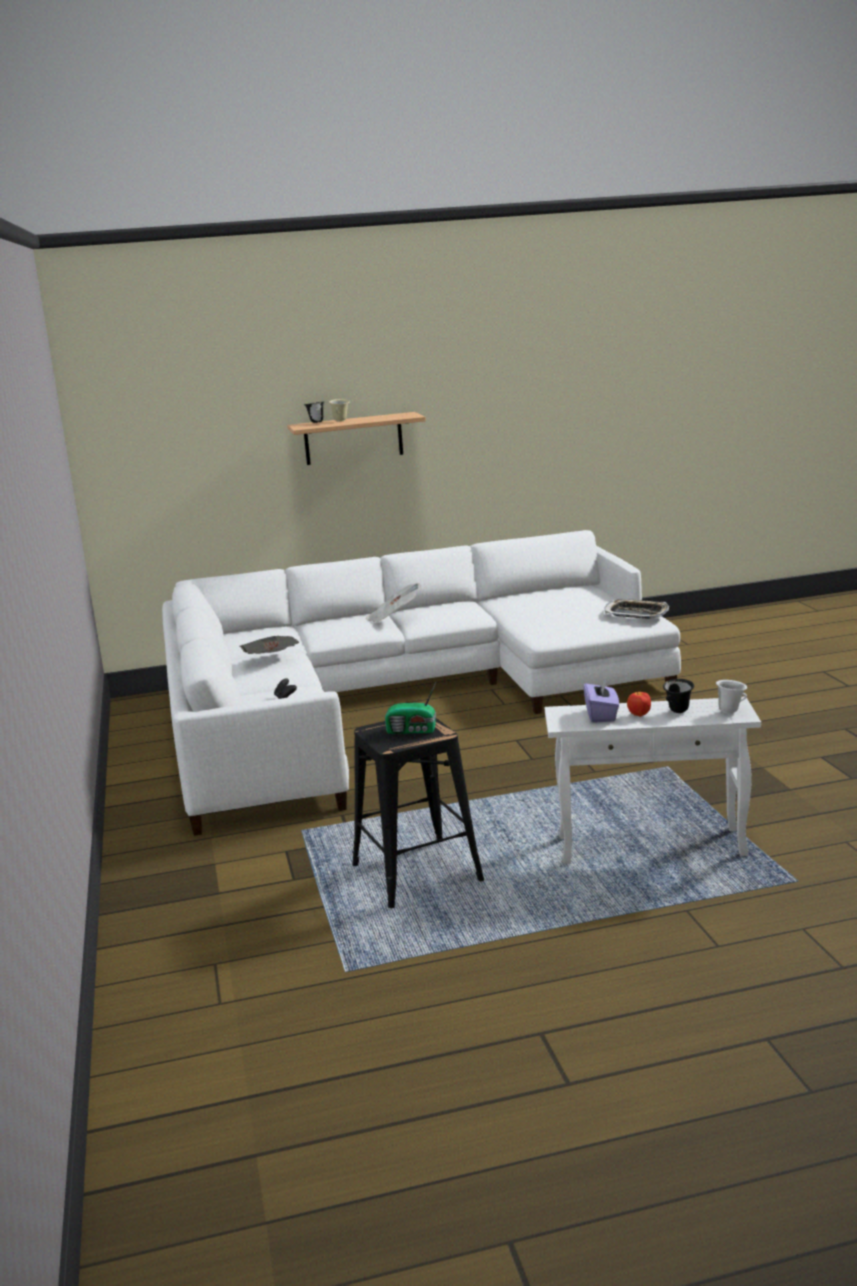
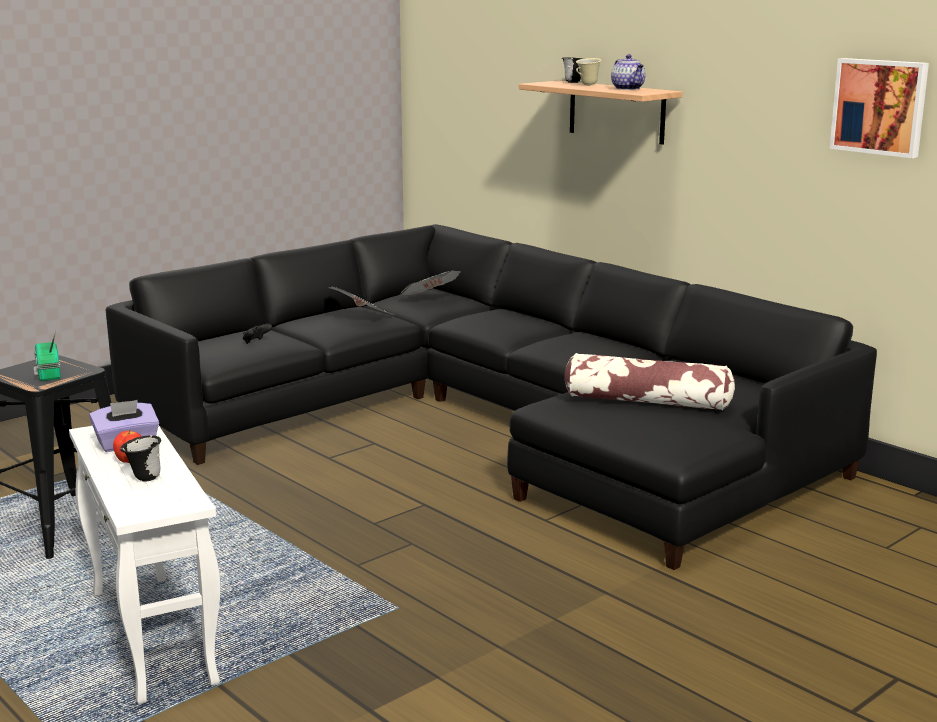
camera: 60 degrees right, 0 degrees up
(381, 417) = (628, 89): none -> teapot
(393, 618) = (540, 332): newspaper -> newspaper (429, 300)
(395, 702) = (489, 425): white sofa -> black sofa
(567, 394) = (880, 106): none -> picture
(568, 613) = (646, 402): none -> pillow
(636, 614) = (687, 437): tray -> none
(731, 711) = (150, 506): white mug -> none

